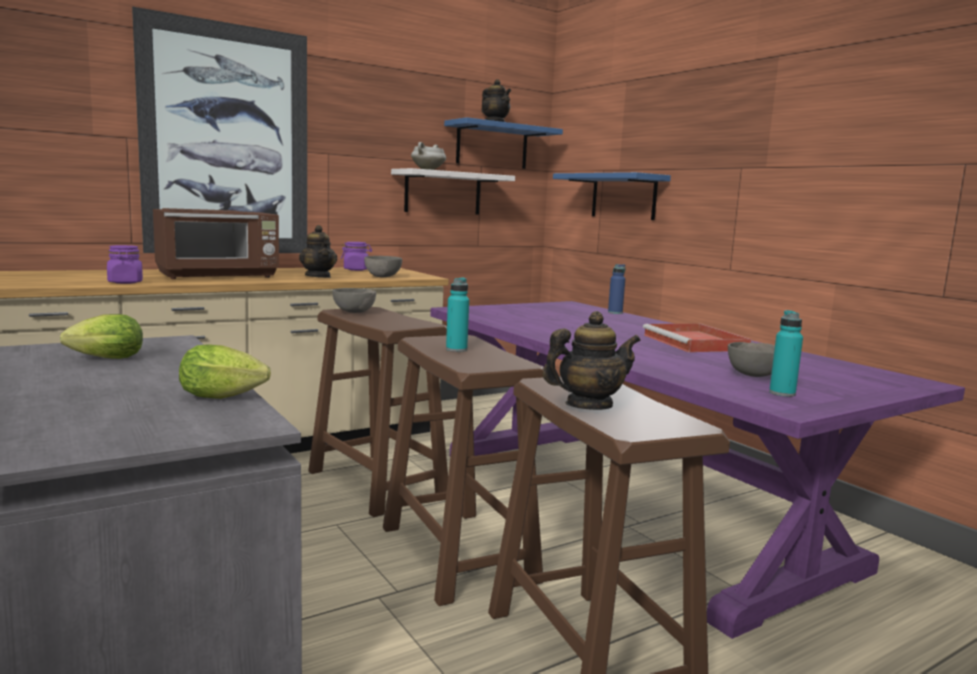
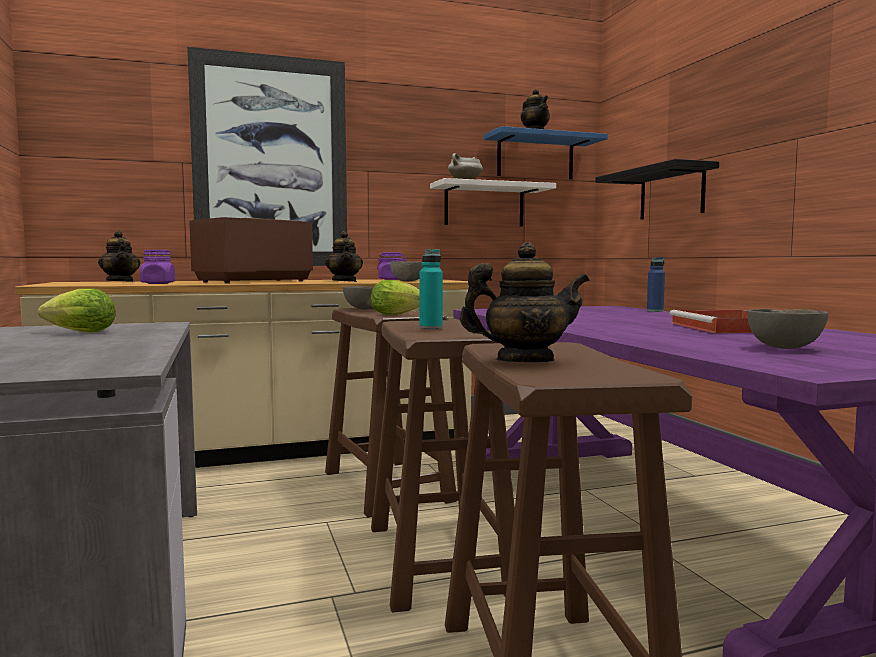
camera: 15 degrees right, 5 degrees down
(64, 273) = (120, 281): none -> teapot
(219, 276) = (252, 281): brown microwave -> brown microwave turned 150 degrees clockwise
(227, 397) = (136, 353): lettuce -> lettuce (399, 315)
(623, 196) = (671, 193): blue shelf -> black shelf
(782, 393) = (812, 360): turquoise bottle -> none

